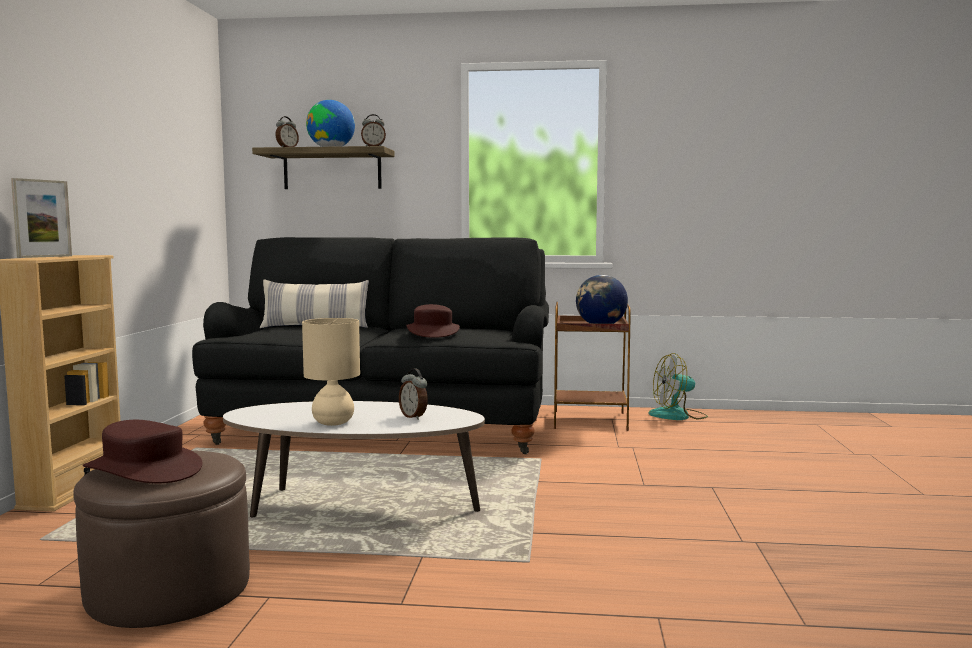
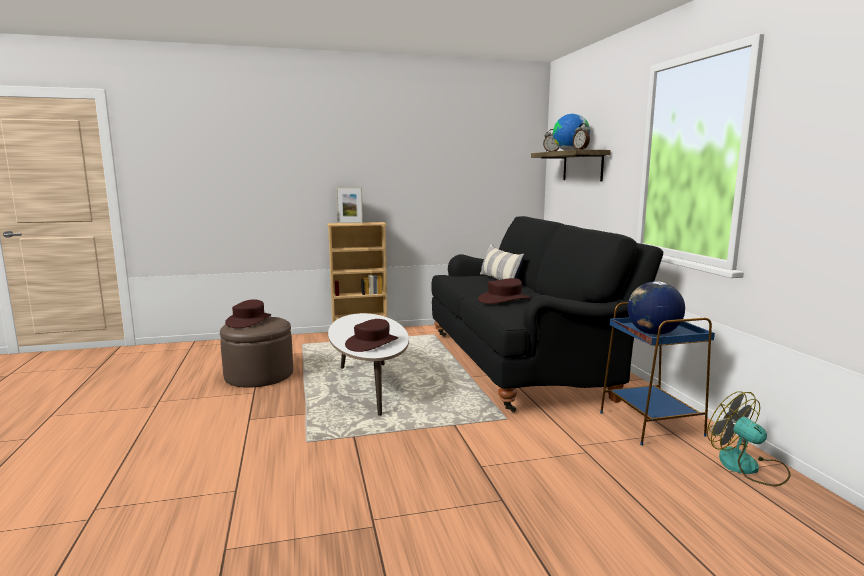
camera: 70 degrees right, 5 degrees up
(333, 422) = (349, 331): beige table lamp -> none
(414, 417) = (372, 343): alarm clock -> brown hat
(590, 420) = (650, 424): brown side table -> blue side table

